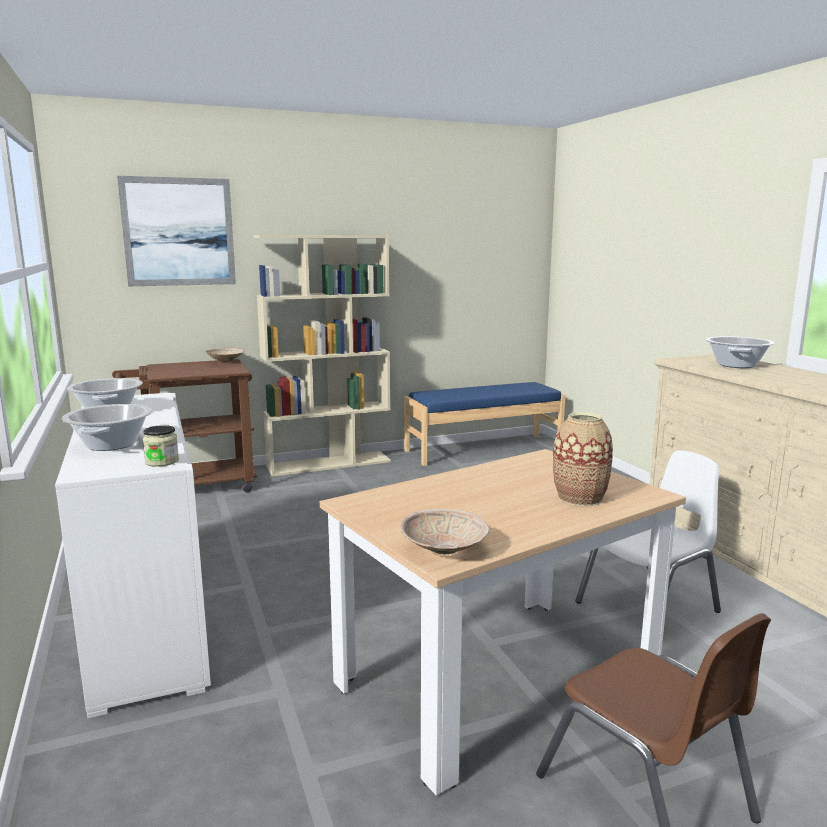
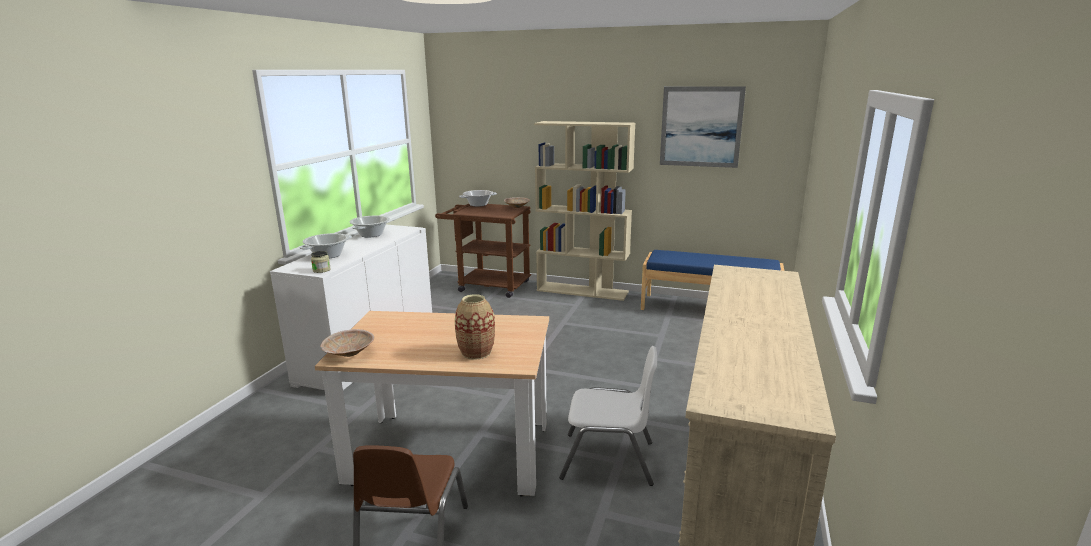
camera: 40 degrees right, 5 degrees up
(179, 232) = (498, 118): picture -> picture (701, 127)
(736, 365) = (756, 286): cooking pot -> cooking pot (478, 204)

